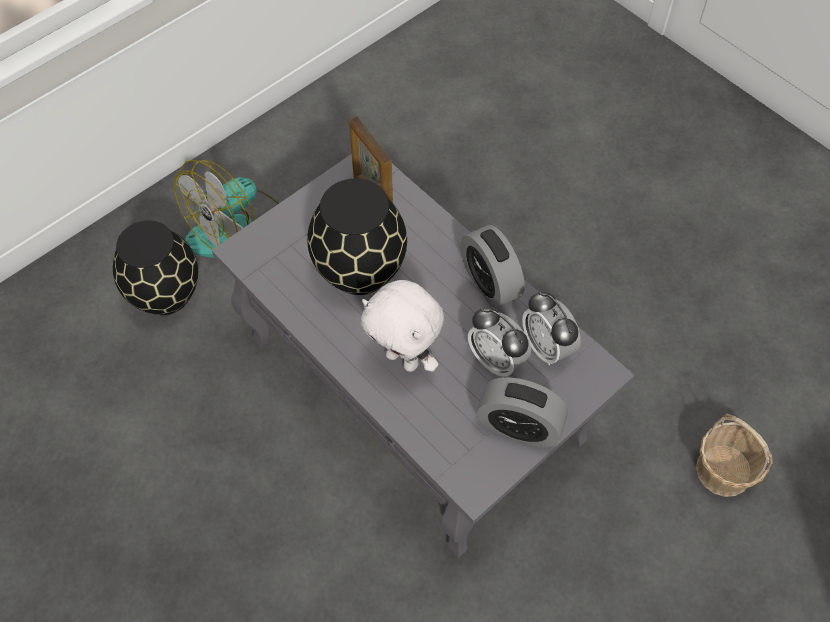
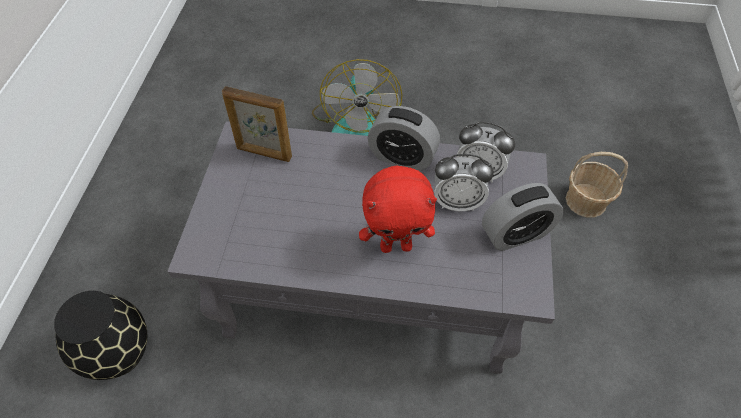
camera: 40 degrees left, 5 degrees down
(236, 228) = (138, 267): fan -> fan (354, 122)
(361, 270) = (305, 207): black vase -> none
(404, 359) = (396, 246): white plush toy -> red plush toy

